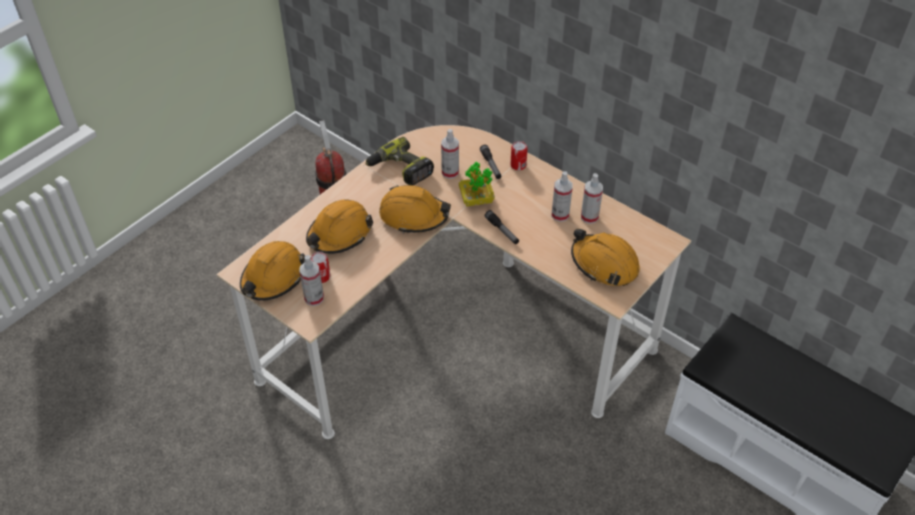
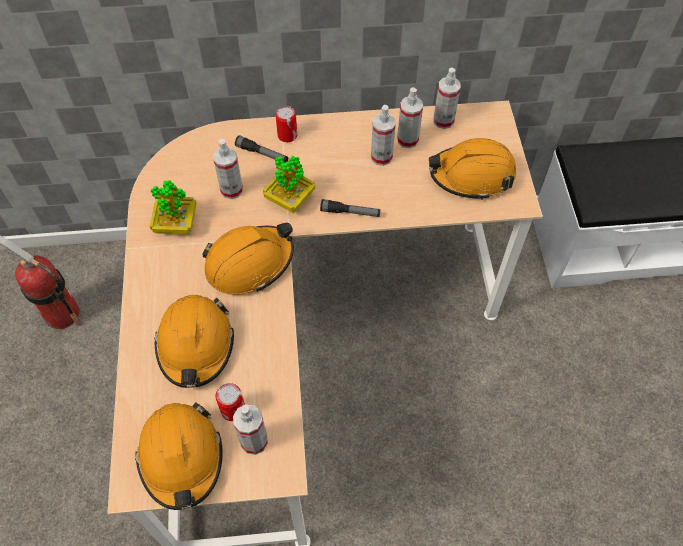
camera: 45 degrees left, 10 degrees up
(399, 169) = (176, 224): power drill -> potted plant
(628, 222) = (443, 121): none -> spray bottle

